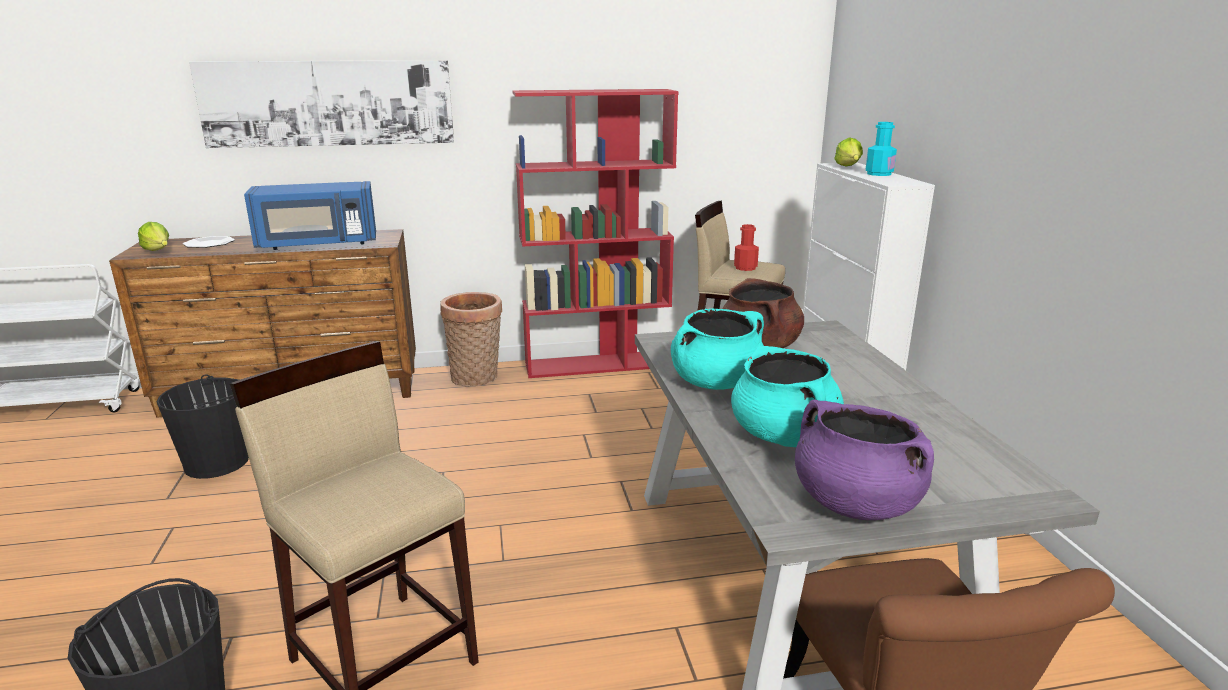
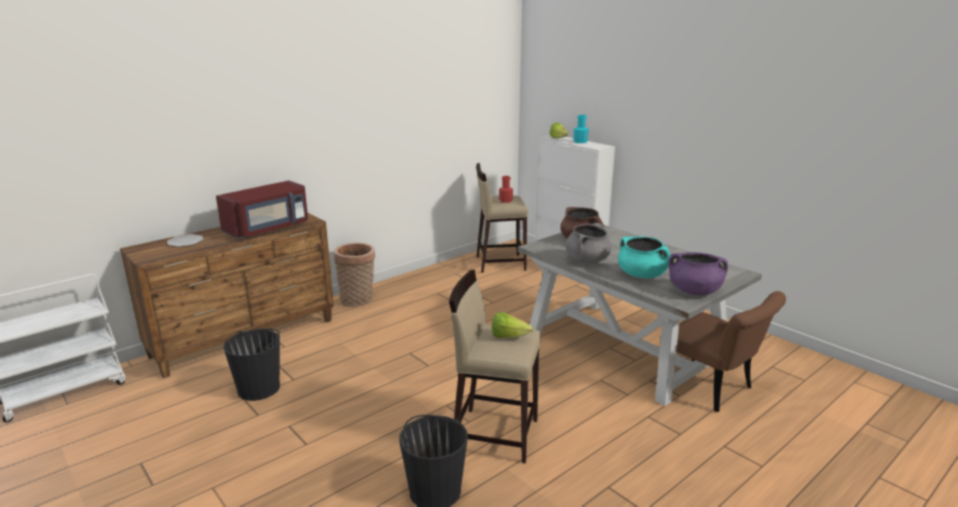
camera: 30 degrees left, 0 degrees up
(159, 252) = (161, 253): lettuce -> lettuce (508, 336)
(318, 244) = (268, 228): blue microwave -> red microwave
(328, 103) = (251, 130): picture -> none
(597, 364) = (421, 276): red bookcase -> none
(716, 382) = (587, 260): turquoise cooking pot -> grey cooking pot

